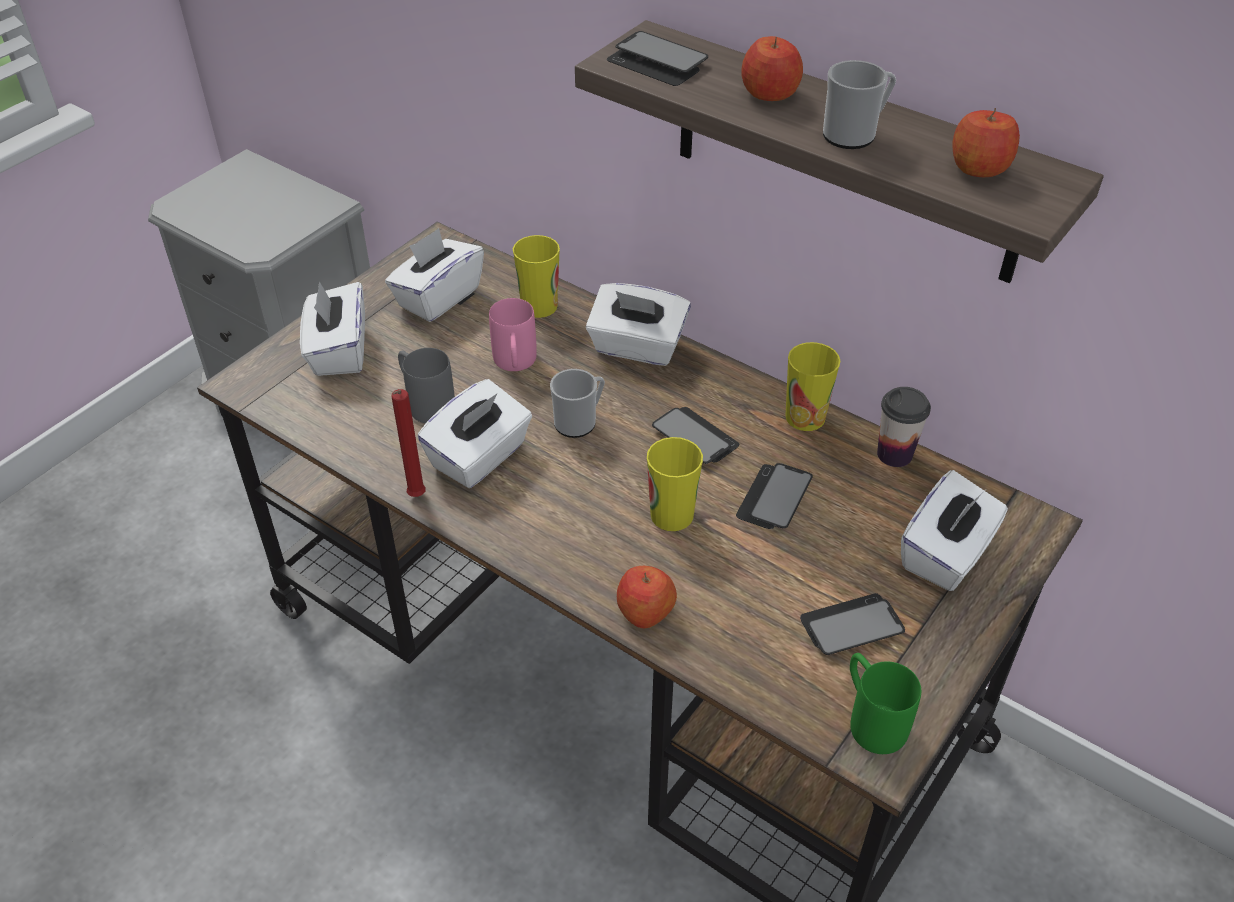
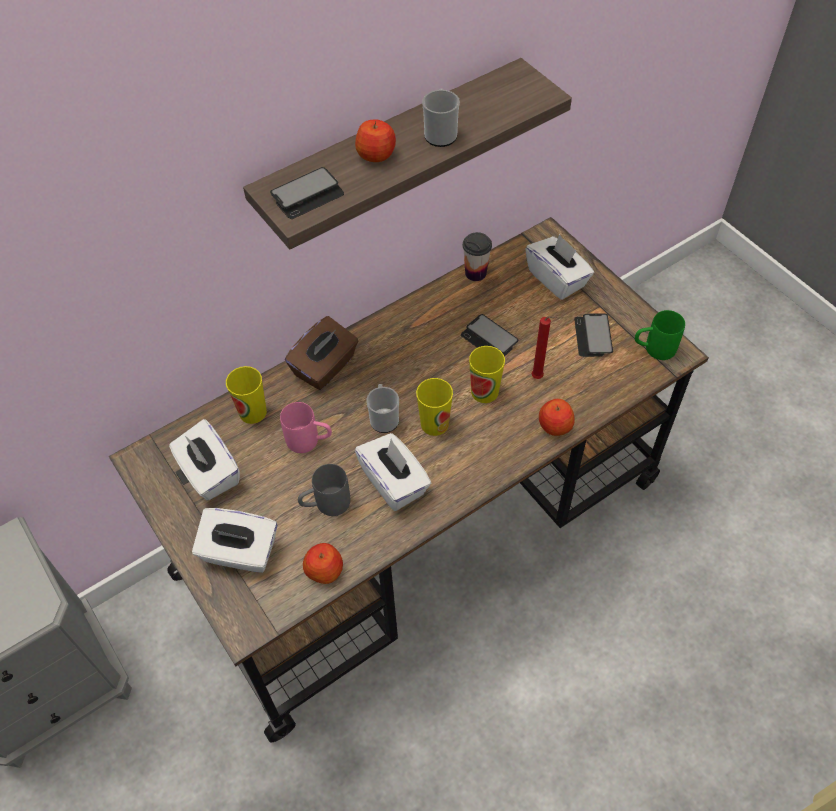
camera: 70 degrees left, 10 degrees up
(416, 497) = (418, 528): red candle -> red candle (539, 378)
(637, 347) = (325, 367): white tissue box -> brown tissue box
(695, 437) = (423, 361): phone -> none
(805, 417) = (428, 302): cup -> cup (434, 424)
(979, 168) = (497, 97): apple -> apple (324, 570)

